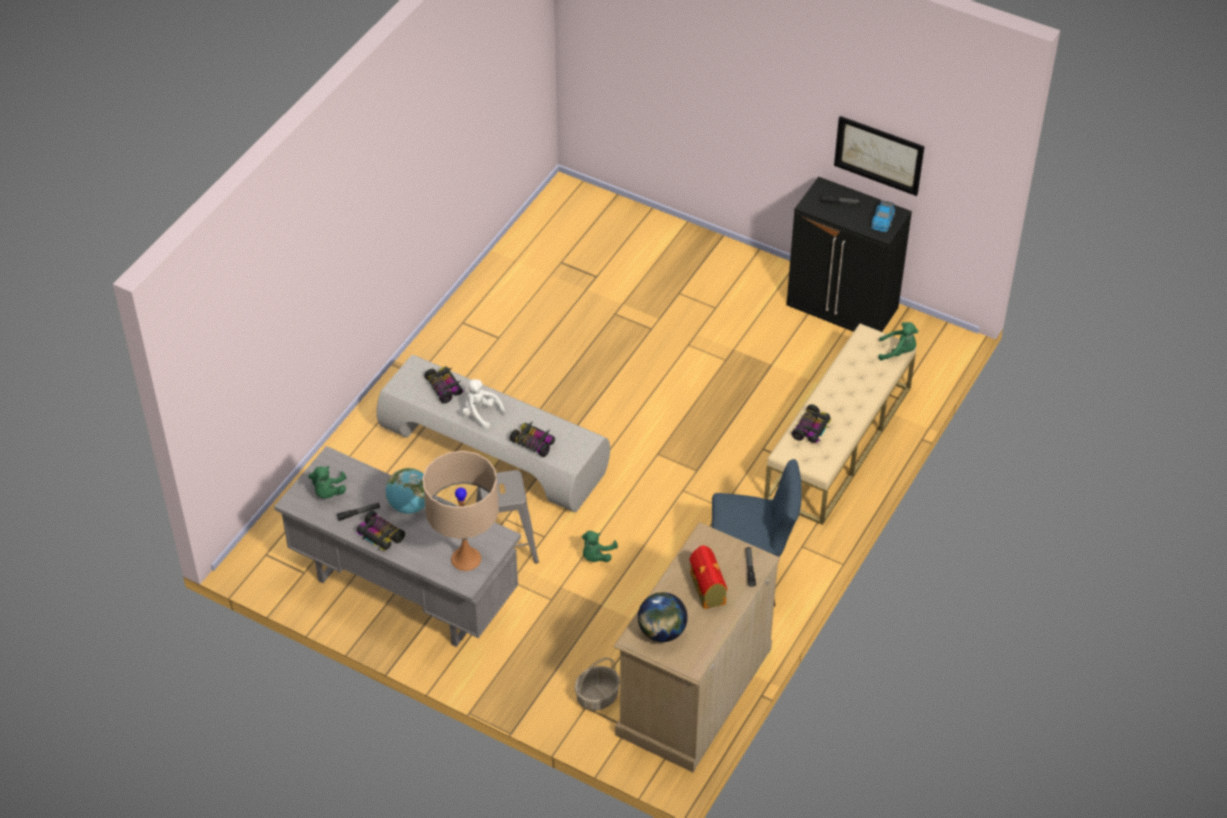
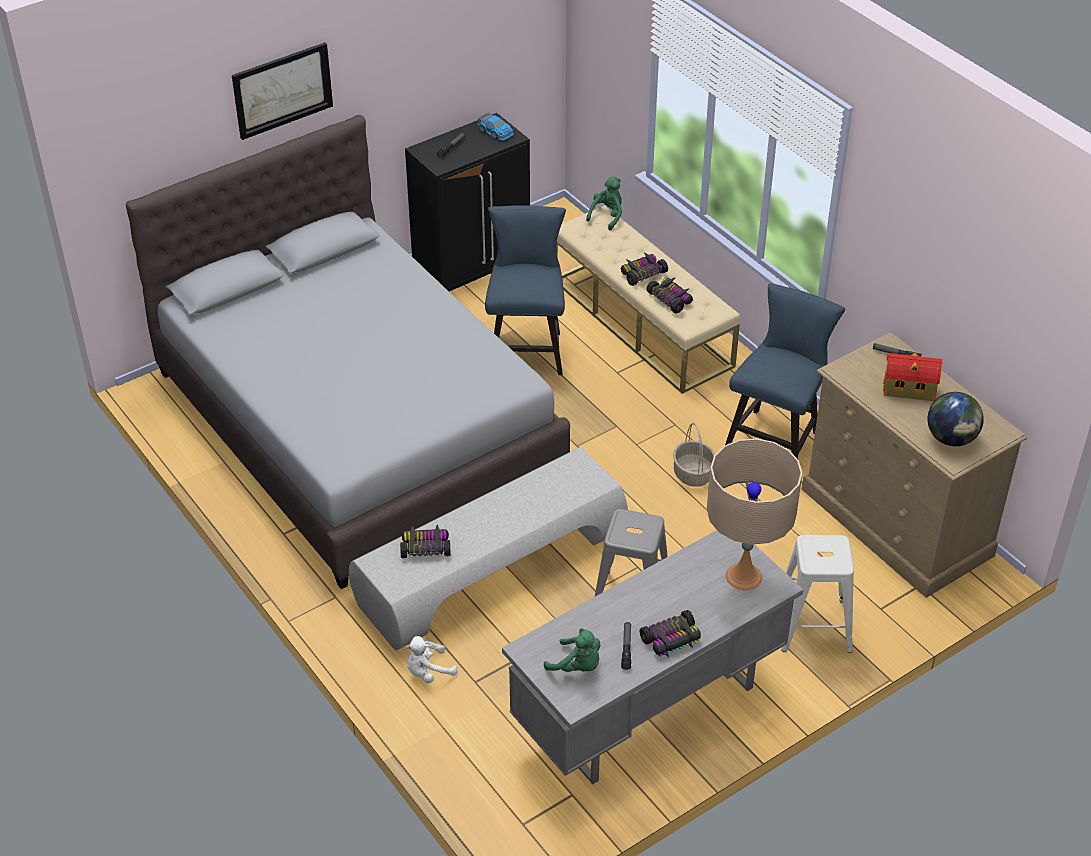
camera: 65 degrees left, 5 degrees down
(410, 505) = (640, 599): globe -> none
(480, 413) = (484, 530): white plush toy -> white plush toy (428, 672)
(534, 442) = (554, 501): toy car -> toy car (642, 273)
(543, 667) = (813, 625): none -> white stool
(596, 555) = (686, 535): green plush toy -> none
(597, 696) = (870, 595): basket -> basket (692, 474)
(601, 315) = (357, 422): none -> grey bed
(754, 381) = (526, 348): none -> blue chair
(879, 155) = (453, 78): picture -> picture (282, 90)

